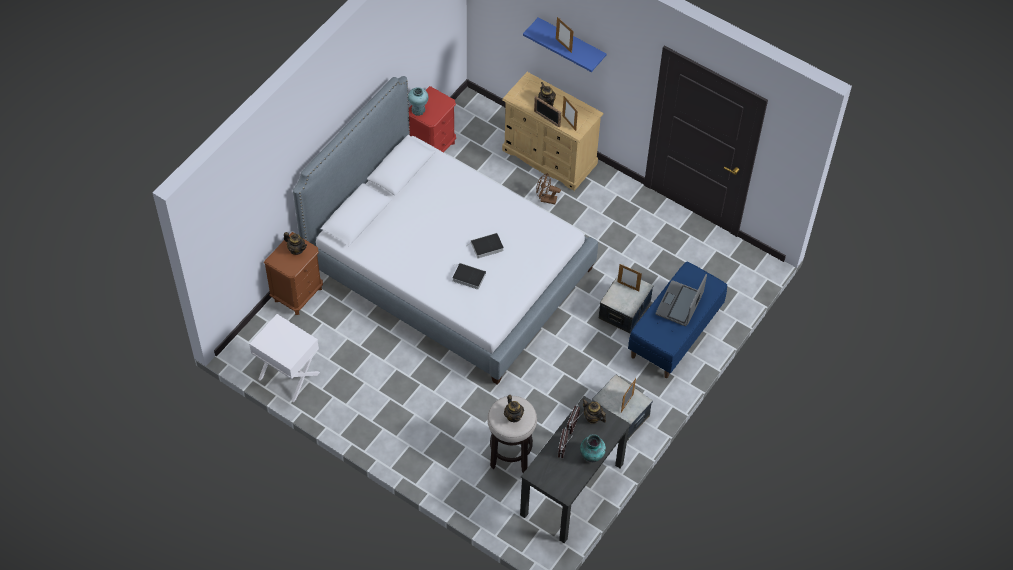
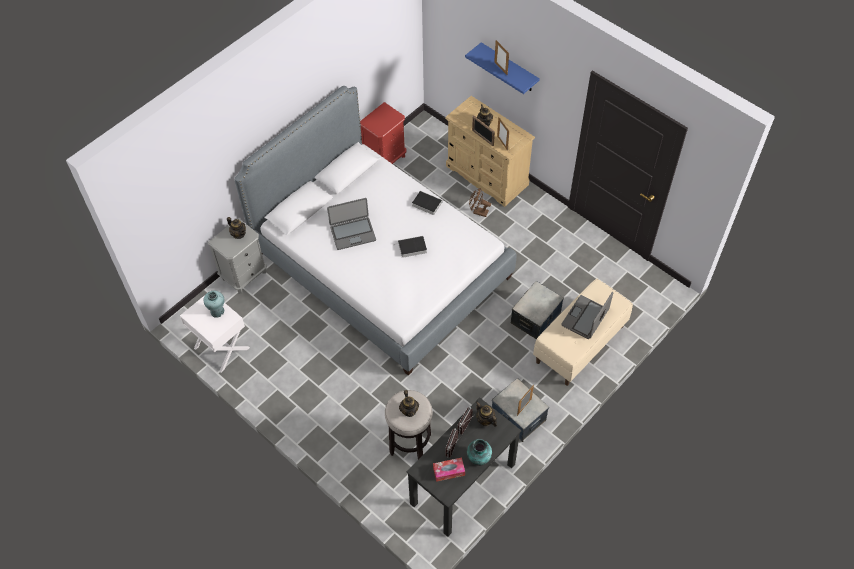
camera: 10 degrees right, 0 degrees up
(297, 294) = (244, 275): brown nightstand -> grey nightstand
(418, 110) = (370, 121): turquoise vase -> turquoise vase (217, 311)
(419, 237) = (352, 233): none -> laptop
(468, 277) = (390, 274): book -> book (426, 204)
(563, 471) = (449, 471): none -> tissue box
(628, 286) = (540, 296): picture frame -> none
(675, 334) = (580, 344): blue bench -> beige bench

